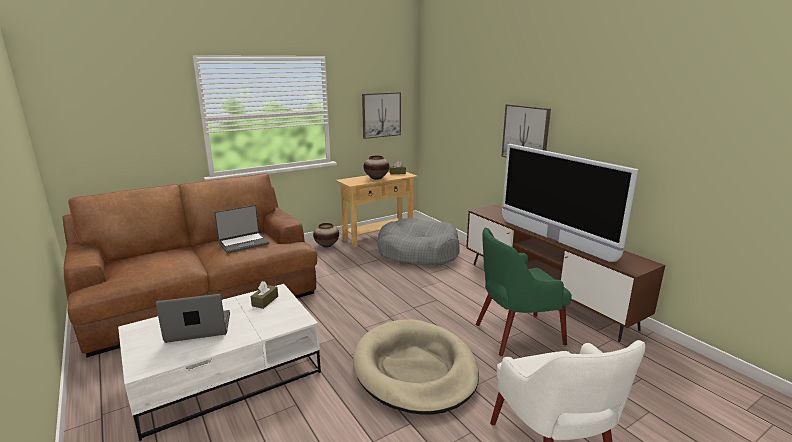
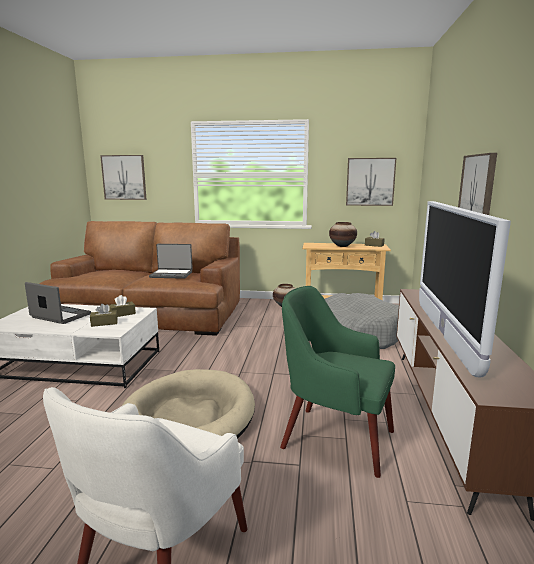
camera: 40 degrees right, 5 degrees down
(99, 129) = (124, 177): none -> picture
(269, 316) = (104, 323): none -> brown tissue box

